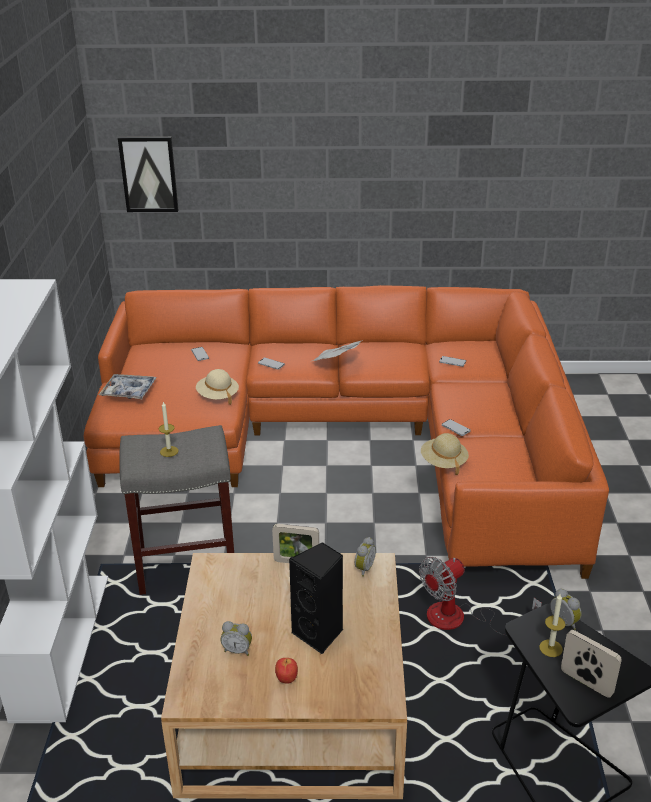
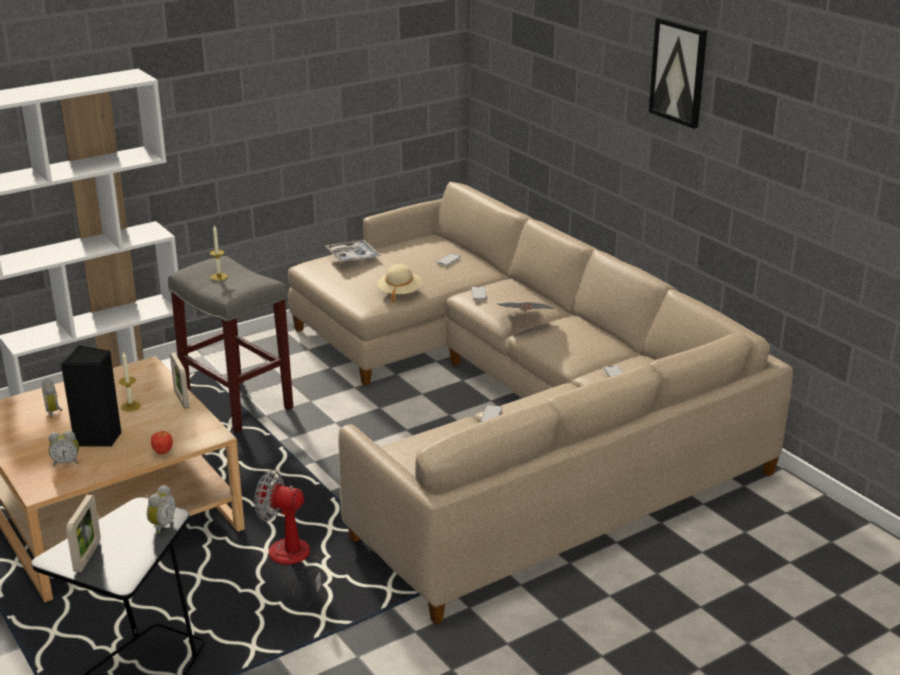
camera: 55 degrees right, 5 degrees down
(149, 174) = (497, 68): picture -> picture (679, 72)
(286, 679) = (35, 441): apple -> apple (163, 452)
(351, 438) = (510, 411): orange sofa -> beige sofa
(363, 568) = (200, 430): alarm clock -> alarm clock (66, 462)
(443, 462) = (420, 426): beige hat -> none
(550, 648) = (122, 527): candle -> candle (131, 406)

